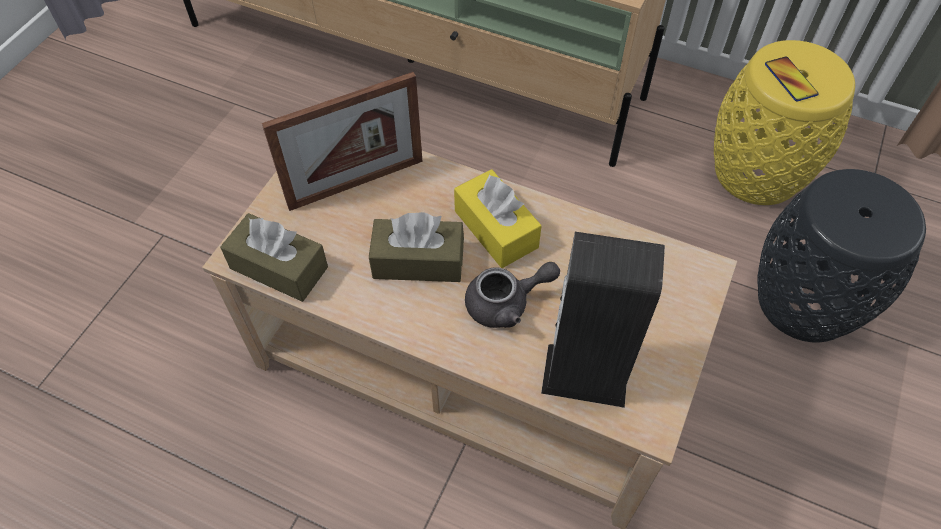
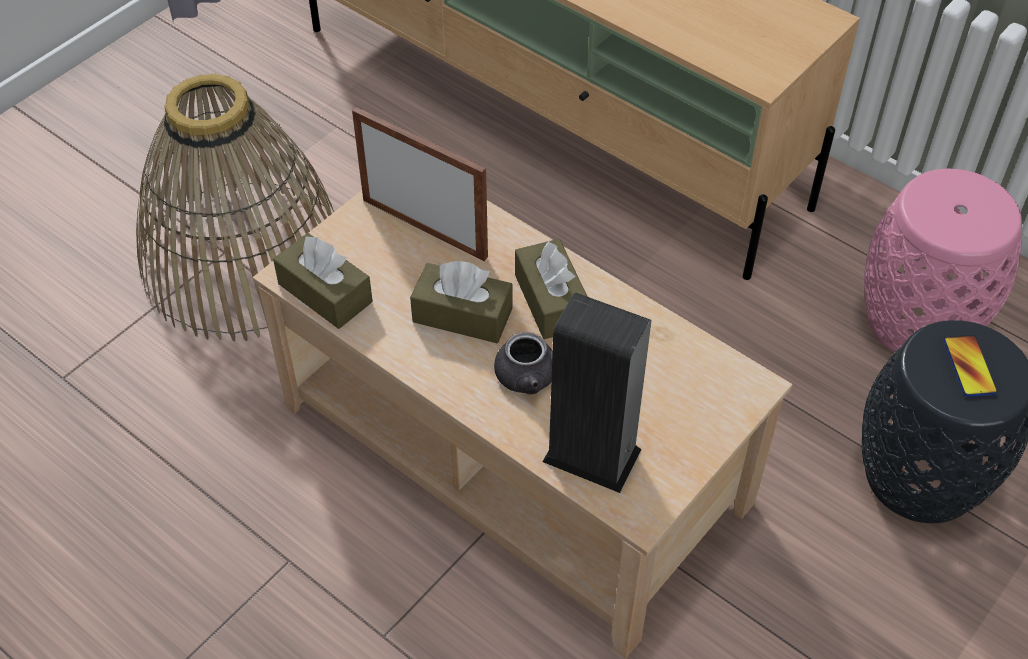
camera: 15 degrees right, 5 degrees down
(183, 239) = (244, 261): none -> basket
(356, 183) = (424, 228): picture frame -> picture frame turned 135 degrees counterclockwise
(496, 229) = (551, 301): yellow tissue box -> brown tissue box
(756, 173) = (918, 321): yellow stool -> pink stool
(790, 80) = (942, 213): phone -> phone (969, 366)

